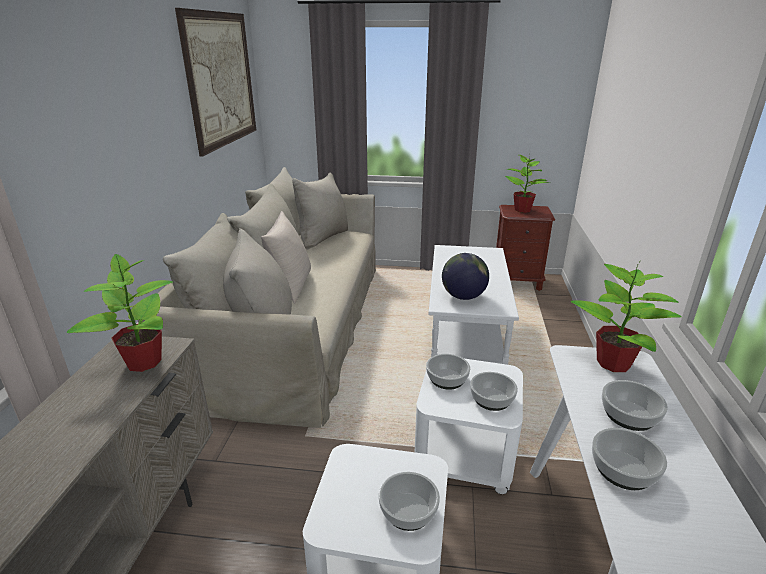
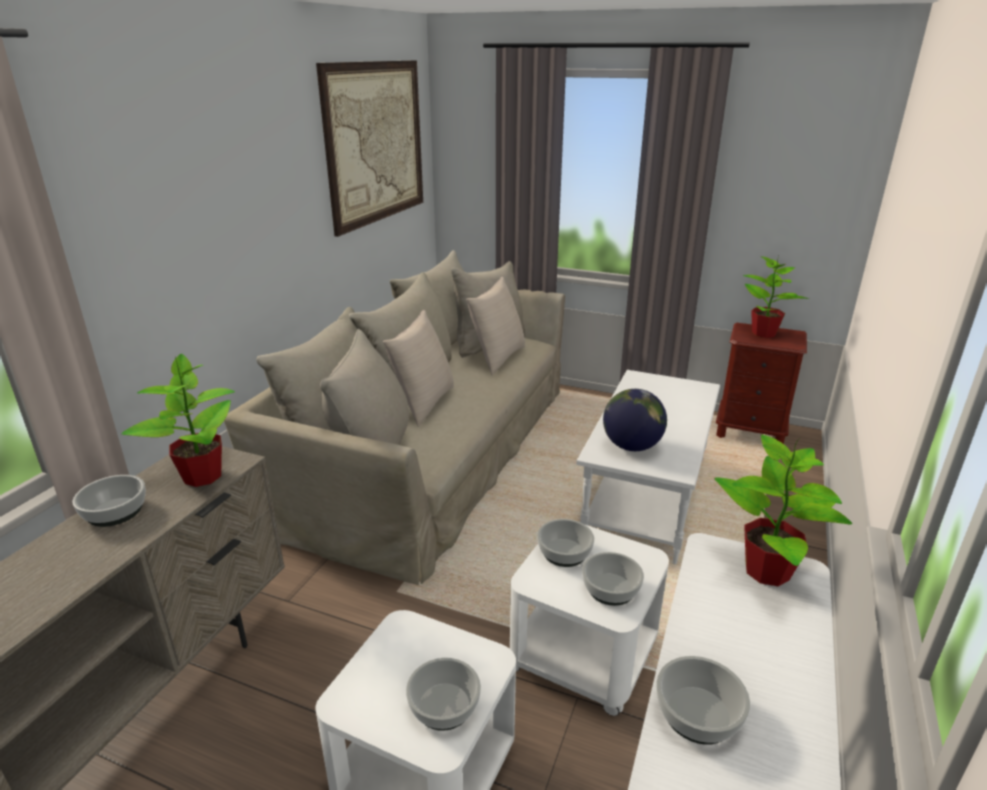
camera: 15 degrees right, 0 degrees up
(334, 247) = (497, 358): none -> beige pillow
(629, 415) = (747, 645): bowl -> bowl (114, 512)

